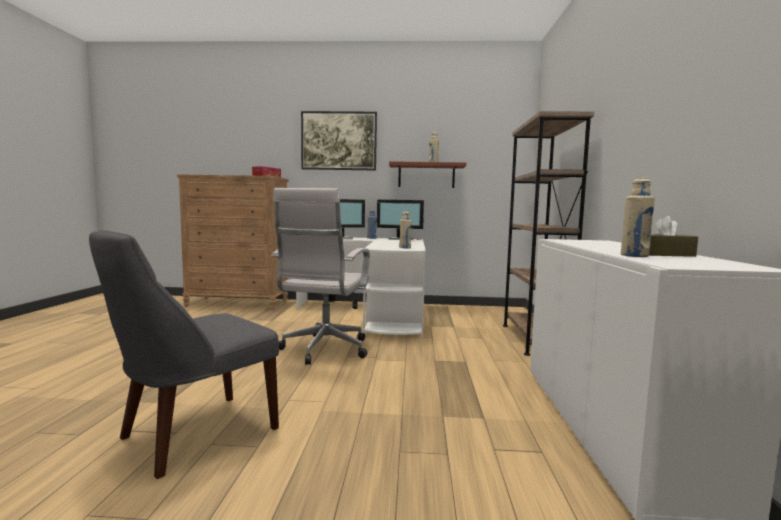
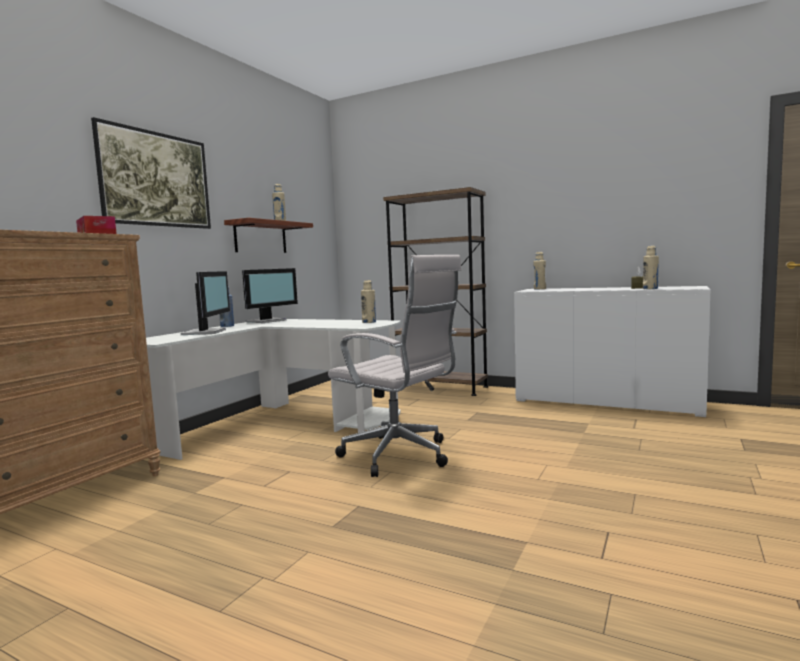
camera: 65 degrees left, 0 degrees up
(193, 435) = (614, 522): grey chair -> none
(598, 241) = (539, 289): none -> beige bottle

